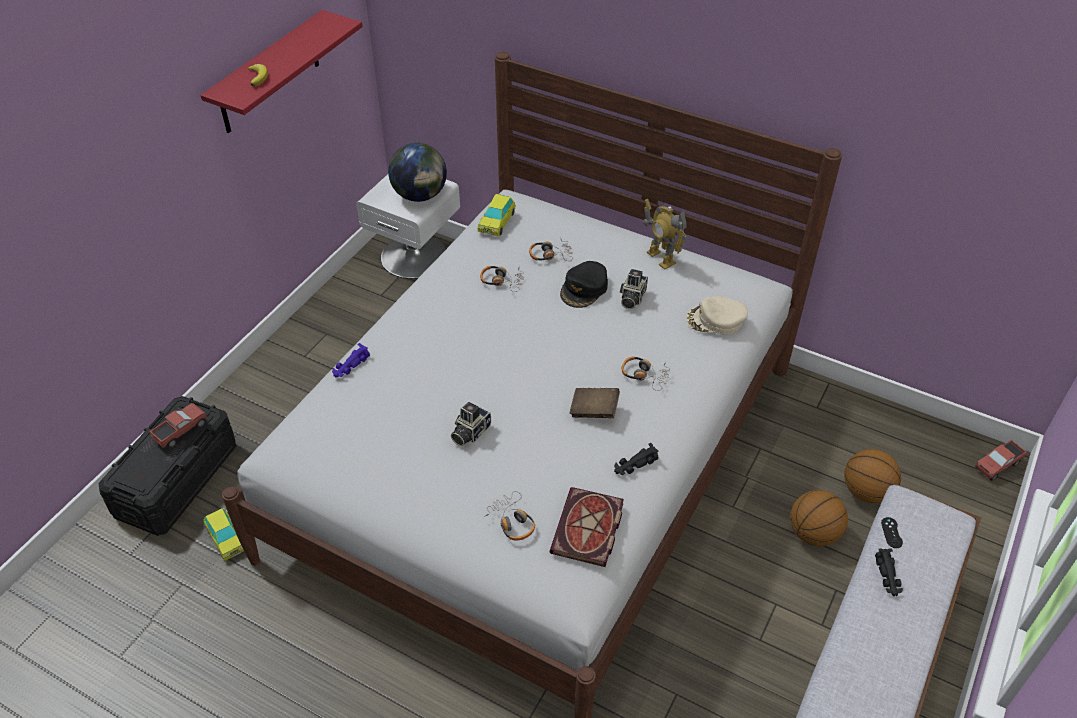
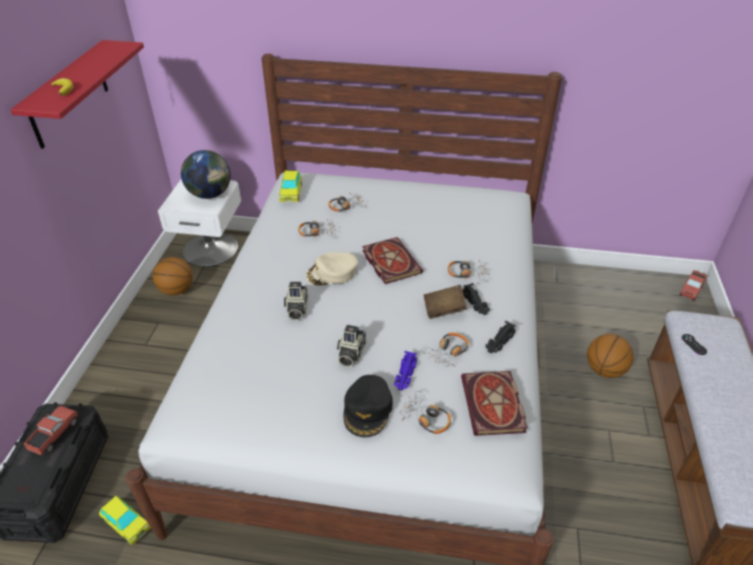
camera: 20 degrees left, 5 degrees down
(350, 366) = (216, 327): purple toy car -> purple toy car (405, 375)
(564, 338) = (389, 261): none -> book
(571, 460) = (447, 352): none -> headphones
(584, 289) = (385, 224): black cap -> black cap (368, 409)
(631, 298) = (425, 222): camera -> camera (296, 309)
(660, 258) = (430, 191): toy robot -> none
(716, 320) = (495, 223): beige cap -> beige cap (332, 273)
(866, 491) = (621, 330): basketball -> basketball (176, 290)
(888, 576) = (713, 377): black toy car -> black toy car (476, 304)

